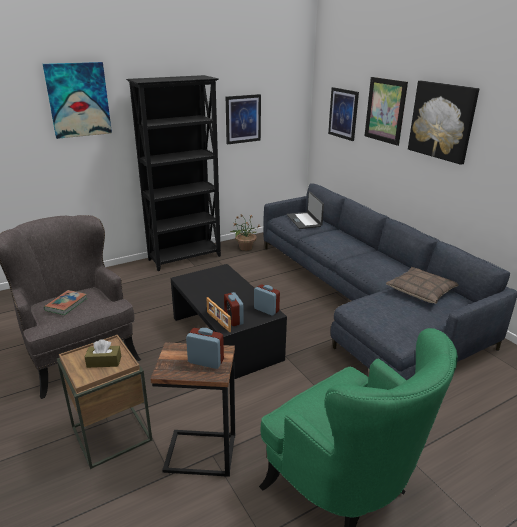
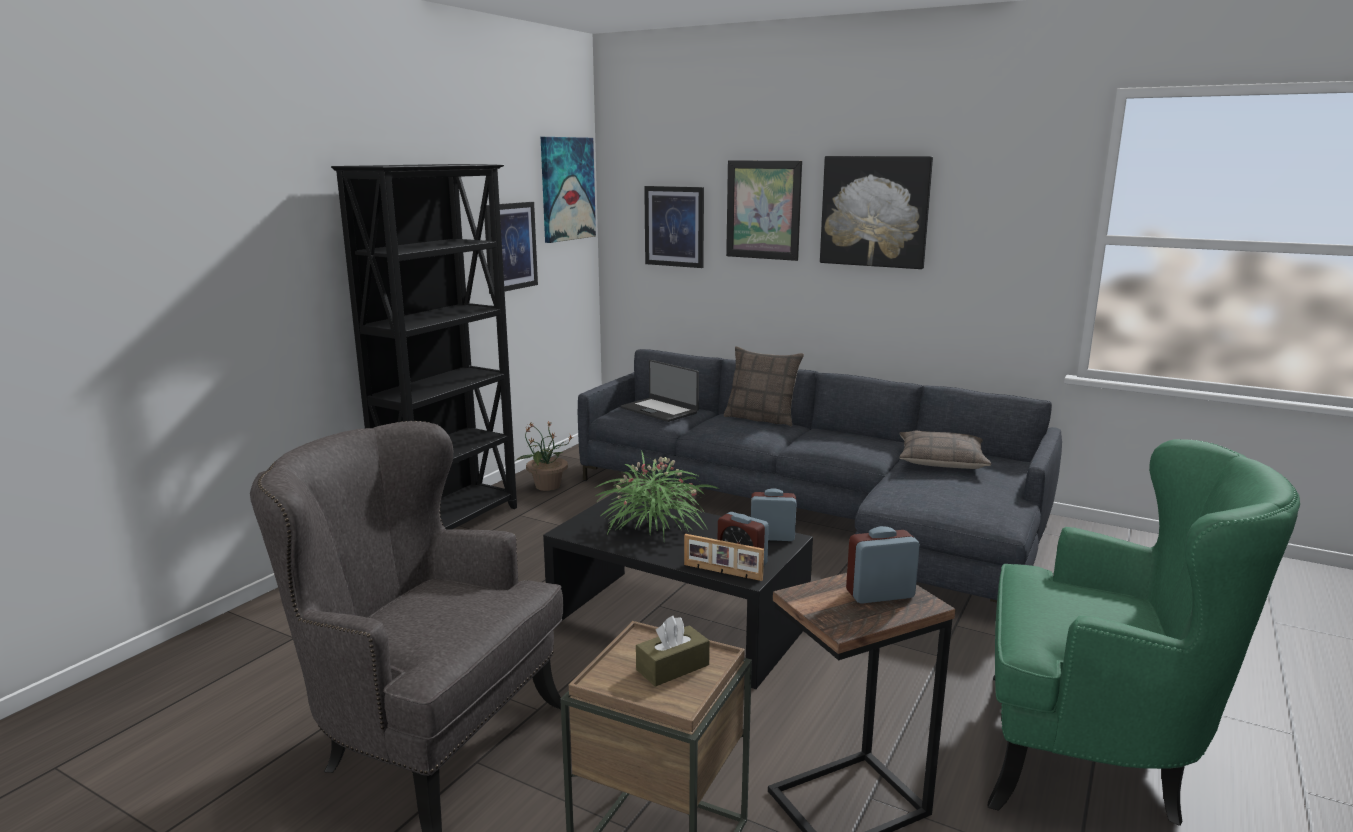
camera: 30 degrees left, 10 degrees down
(66, 304) = (429, 616): book -> none
(78, 100) = (239, 209): picture -> picture (567, 189)
(221, 286) = (654, 524): none -> potted plant
(353, 237) = (761, 418): none -> pillow

